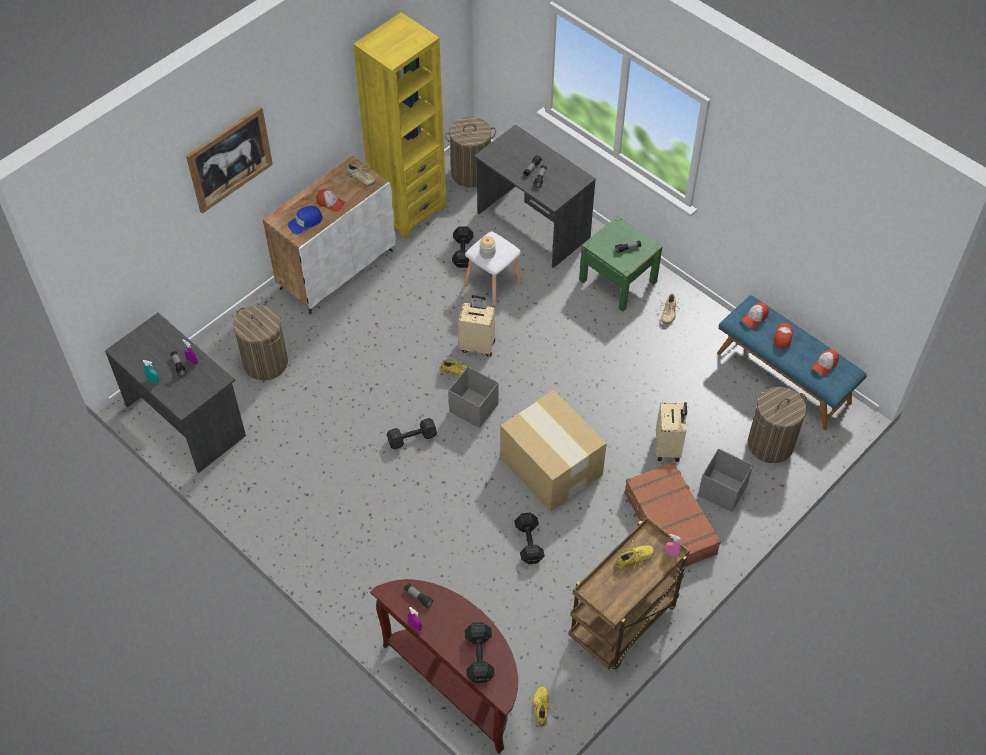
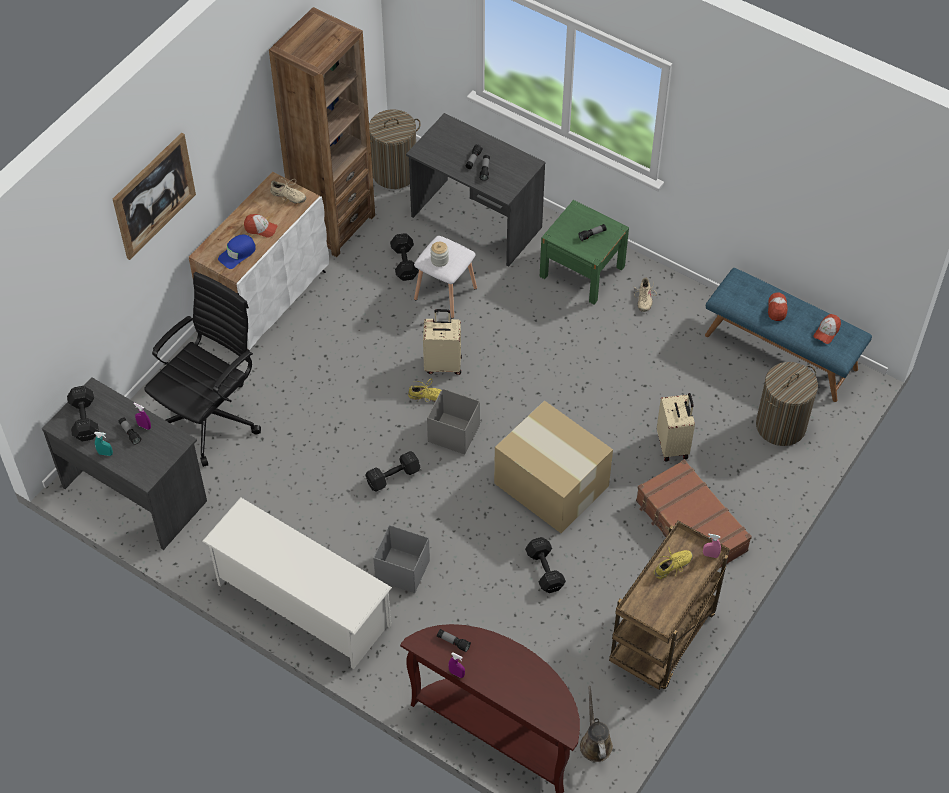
camera: 10 degrees left, 0 degrees up
(266, 363) = (211, 417): laundry basket -> black office chair
(307, 540) = (302, 604): none -> white shoe rack
(408, 211) = (333, 224): yellow bookcase -> brown bookcase
(479, 656) = (532, 693): black dumbbell -> black dumbbell (85, 418)
(541, 708) = (595, 742): yellow shoe -> brown watering can
(722, 490) = (739, 482): grey storage box -> grey storage box (402, 570)
(754, 318) = (743, 291): cap -> none

